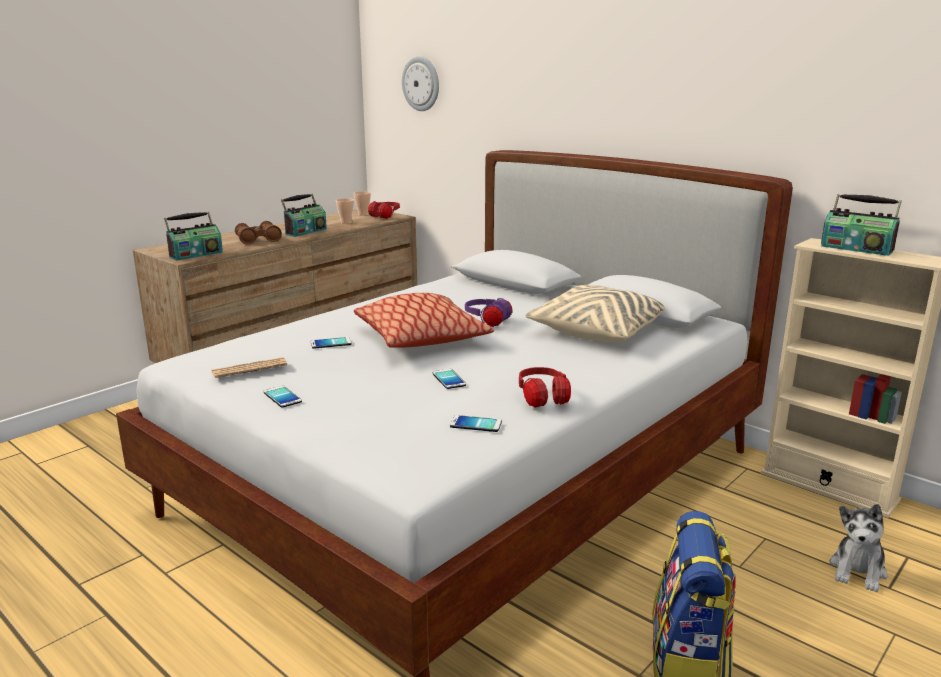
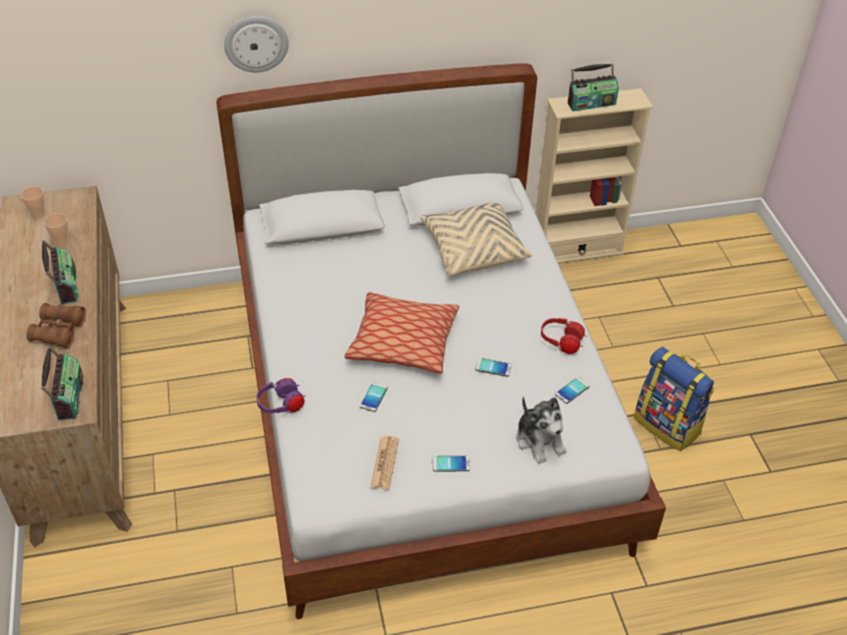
camera: 55 degrees left, 25 degrees up
(385, 217) = (71, 205): red headphones -> none
(421, 84) = (72, 45): wall clock -> wall clock (256, 43)
(488, 322) = (401, 291): purple headphones -> purple headphones (281, 405)
(858, 571) = (653, 305): plush toy -> plush toy (539, 440)

